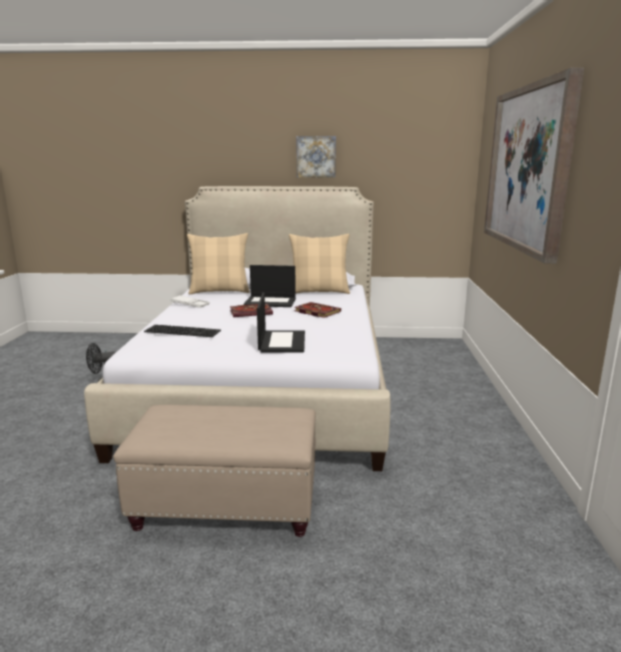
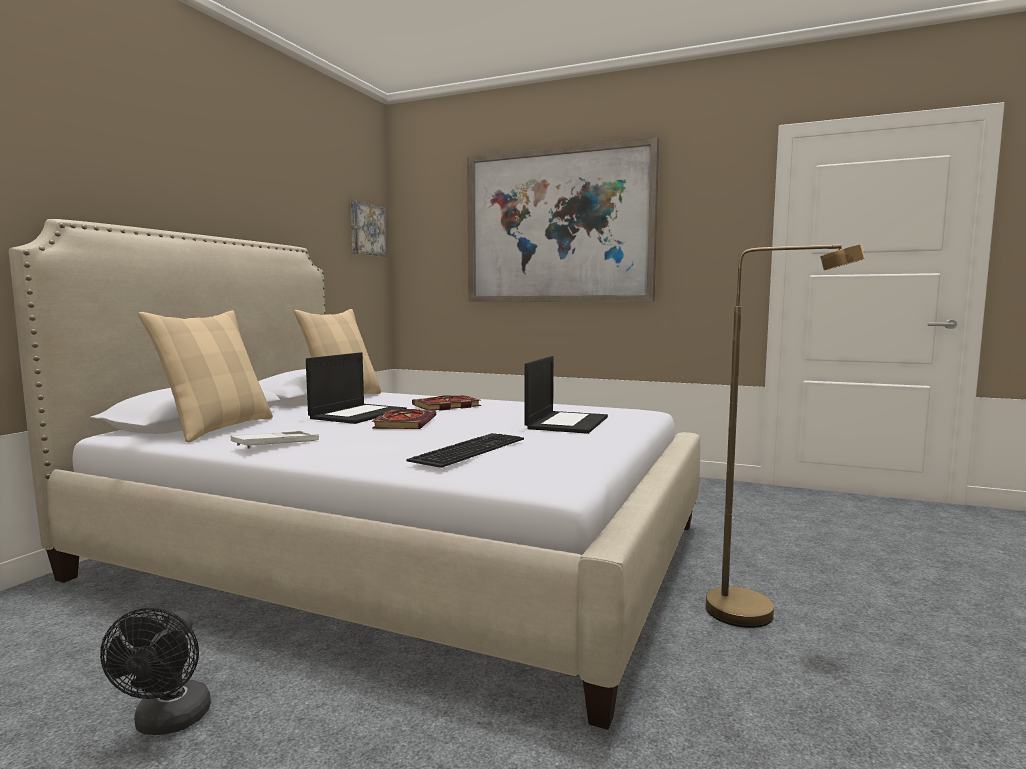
camera: 70 degrees left, 10 degrees down
(227, 505) = (759, 613): beige ottoman -> brown floor lamp
(281, 341) = (566, 422): laptop -> laptop turned 90 degrees clockwise
(316, 157) = (239, 194): picture -> picture (366, 230)

